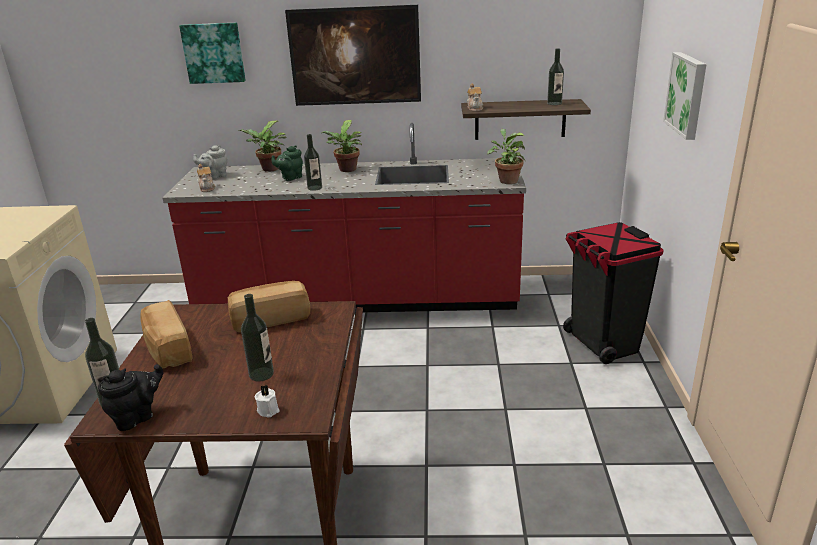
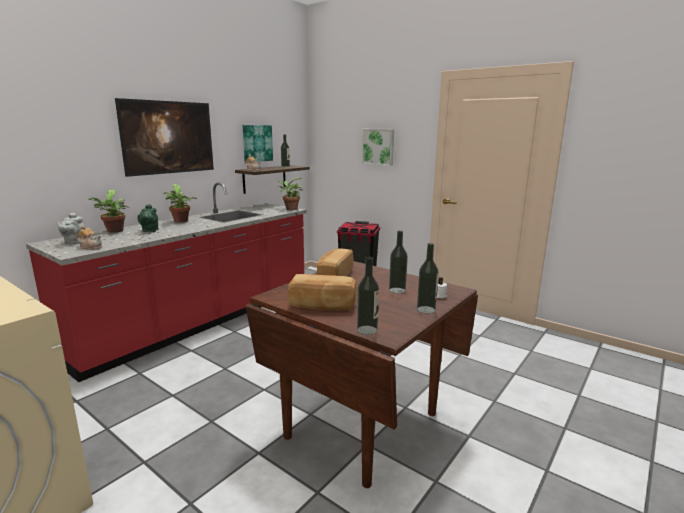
camera: 55 degrees left, 10 degrees down
(137, 417) = (400, 326): black teapot -> none
(214, 53) = (47, 131): picture -> picture (257, 143)
(314, 188) = (187, 230): bottle -> bottle (426, 309)

